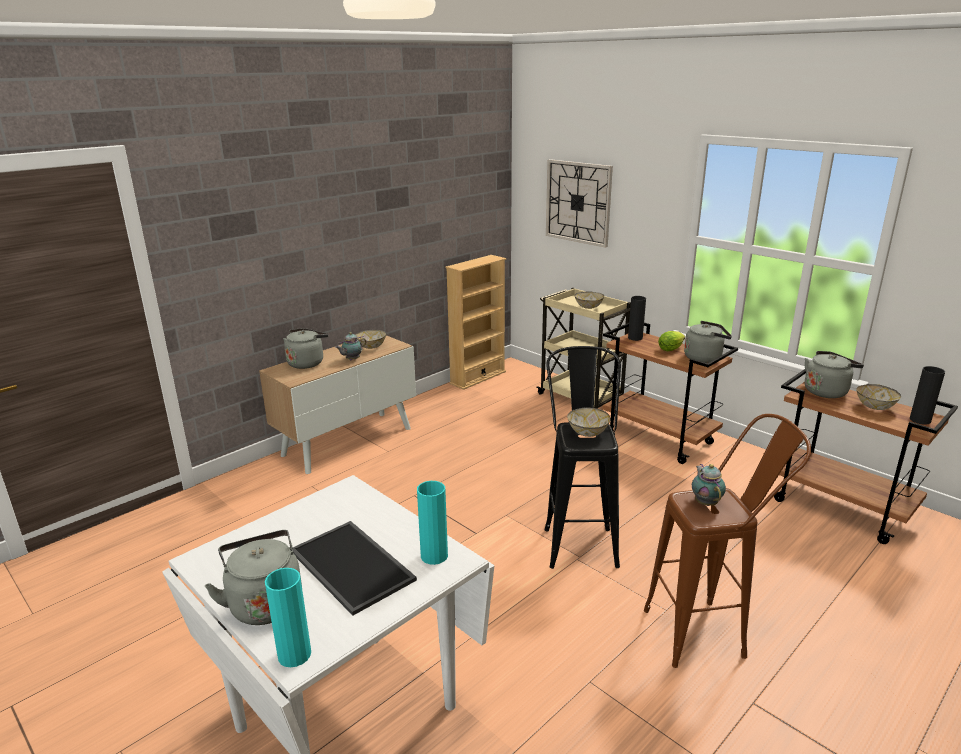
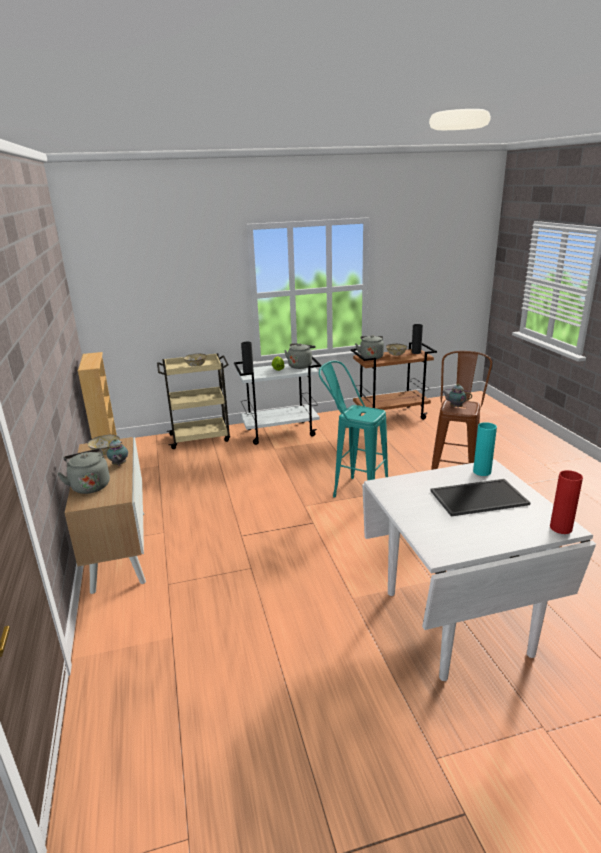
camera: 60 degrees left, 0 degrees up
(265, 602) = (505, 532): grey kettle -> none
(294, 654) = (560, 528): turquoise vase -> red vase
(578, 202) = (150, 290): wall clock -> none
(579, 539) = (353, 489): black stool -> turquoise stool
(587, 433) = (360, 412): bowl -> none
(659, 438) = (281, 432): brown cart -> white cart

